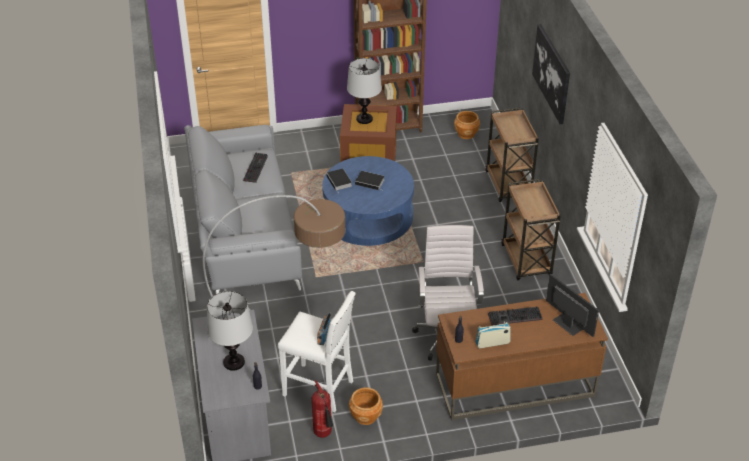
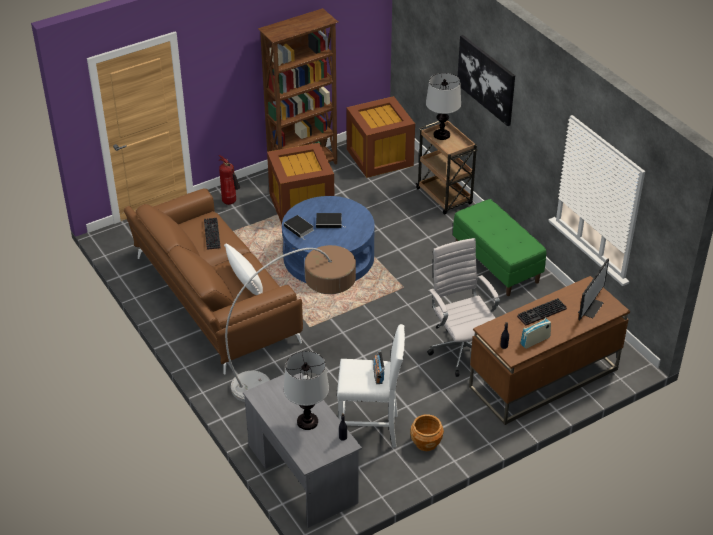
camera: 20 degrees left, 0 degrees up
(243, 230) = (213, 299): grey sofa -> brown sofa
(262, 216) = (245, 279): none -> white pillow
(324, 434) = (396, 470): fire extinguisher -> fire extinguisher (231, 202)
(364, 119) = (294, 162): table lamp -> table lamp (441, 135)
(466, 134) = (380, 156): brown planter -> brown storage box
(526, 261) = (497, 264): brown cart -> green bench
(567, 324) = (590, 307): monitor -> monitor turned 90 degrees clockwise

